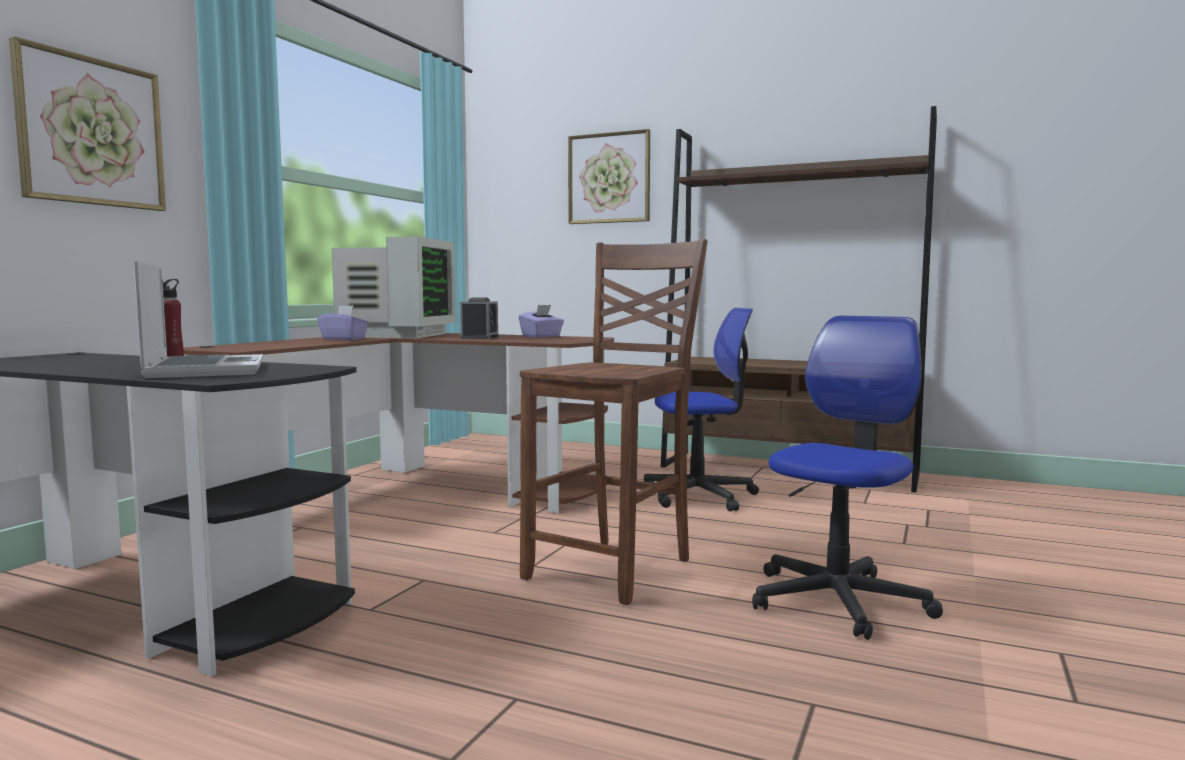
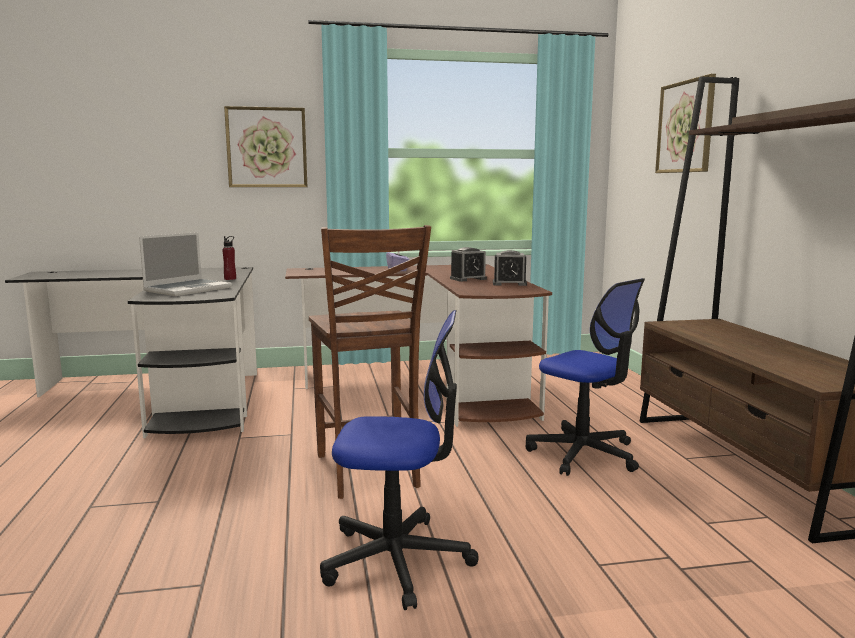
camera: 55 degrees right, 5 degrees up
(395, 335) = (448, 269): monitor -> none
(541, 337) = (509, 283): purple tissue box -> alarm clock
(614, 569) = (368, 472): brown chair -> brown chair turned 75 degrees clockwise

